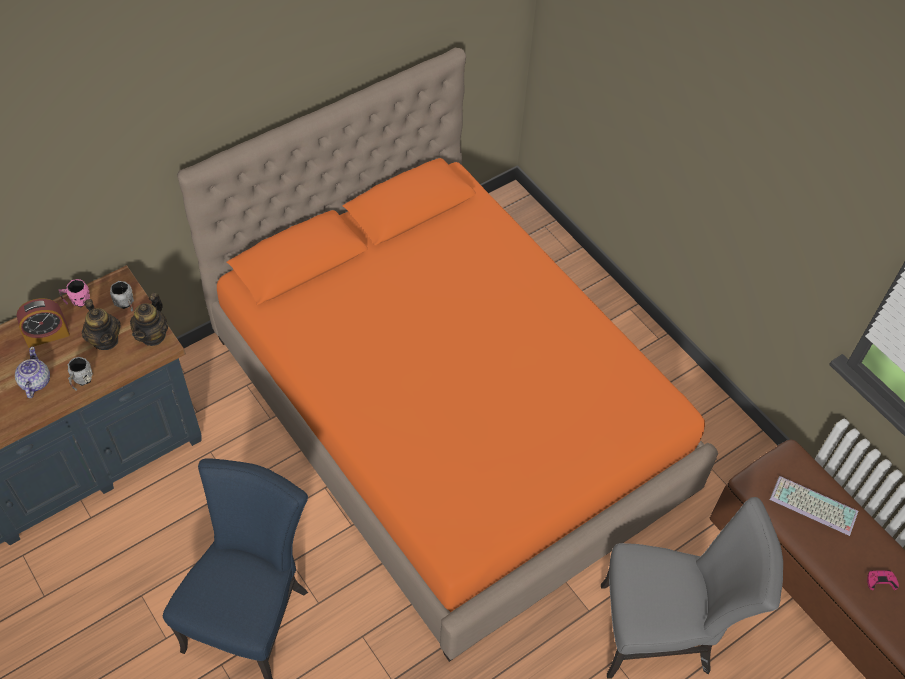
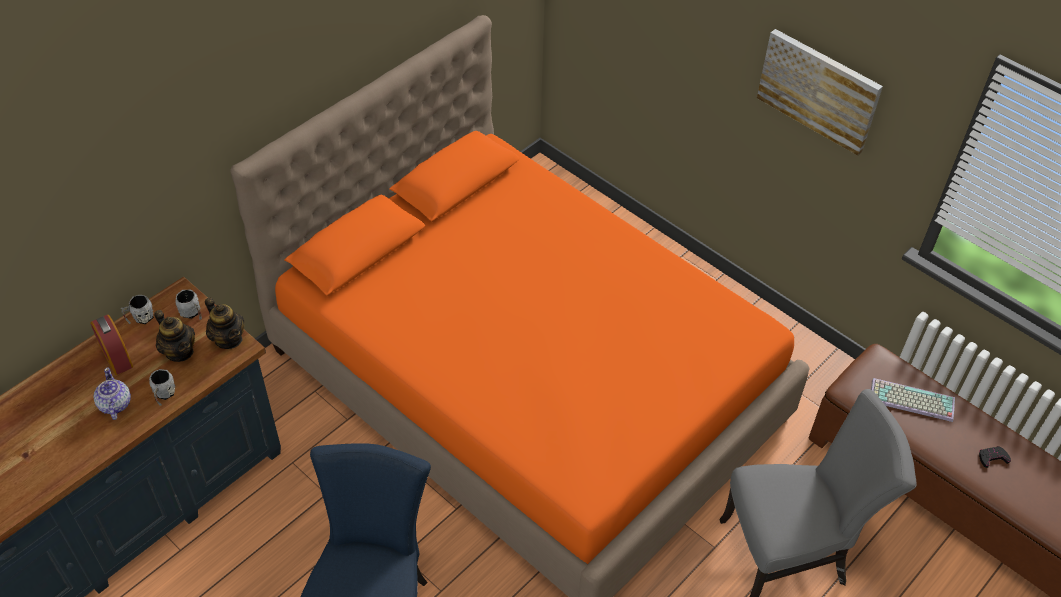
camera: 10 degrees left, 5 degrees down
(47, 335) = (116, 356): alarm clock -> alarm clock turned 90 degrees clockwise
(78, 301) = (140, 318): pink mug -> grey mug
(153, 335) = (228, 339): teapot -> teapot turned 45 degrees counterclockwise
(772, 182) = (819, 90): none -> picture
(880, 581) = (992, 458): pink game controller -> black game controller

